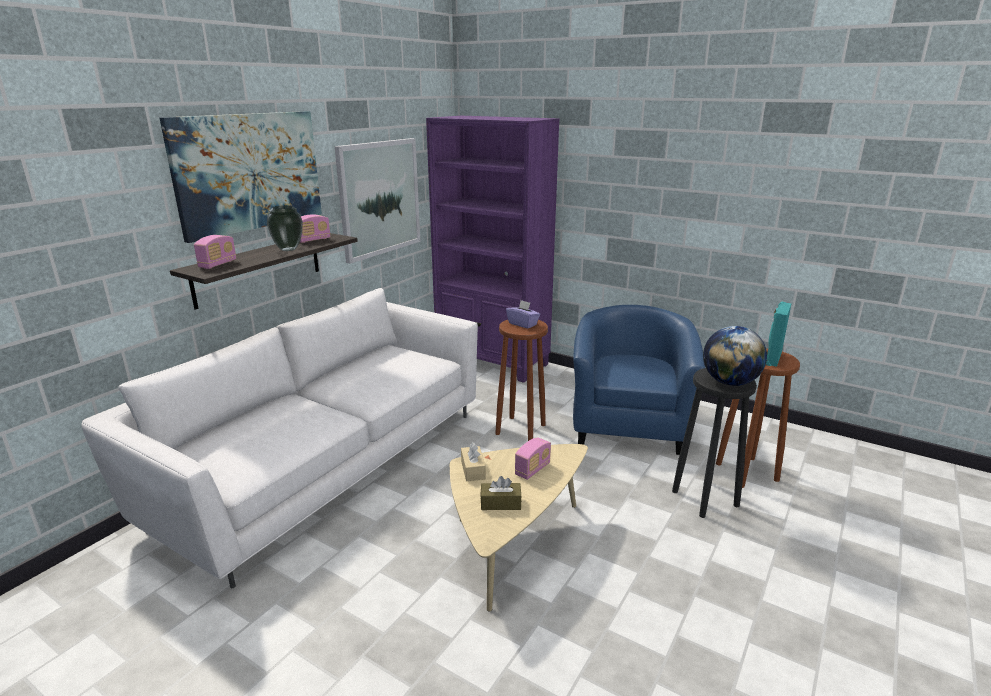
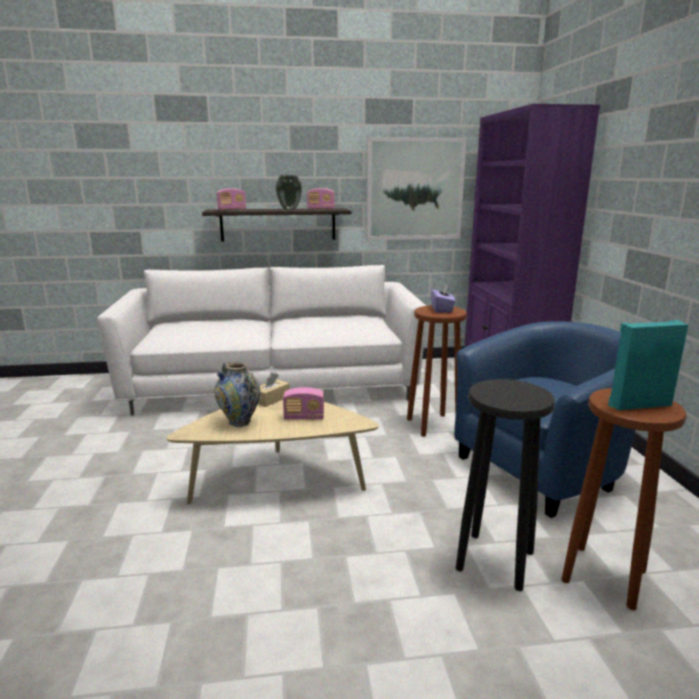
camera: 50 degrees right, 5 degrees down
(249, 172) = (280, 149): picture -> none
(500, 503) = (240, 422): brown tissue box -> vase
(730, 382) = (506, 396): globe -> none

